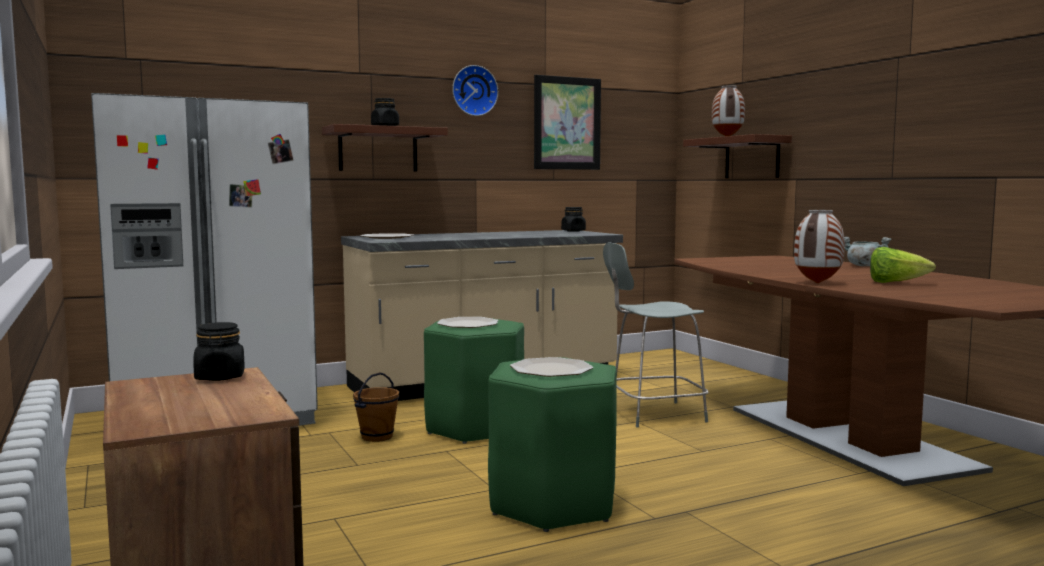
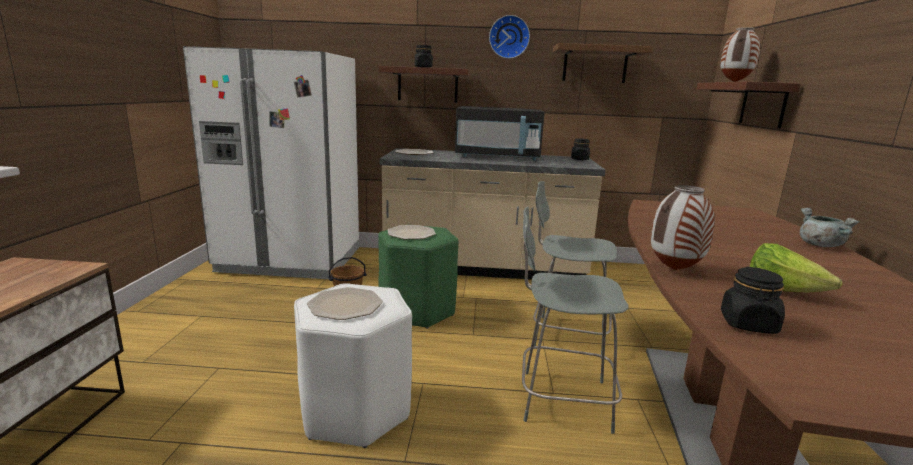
camera: 30 degrees right, 10 degrees up
(220, 377) = (59, 269): black jar -> black jar (748, 324)
(490, 234) = (497, 157): none -> black microwave
(553, 504) = (355, 410): green stool -> white stool
(567, 123) = (595, 65): picture -> brown shelf
(715, 453) = (561, 399): none -> grey chair

